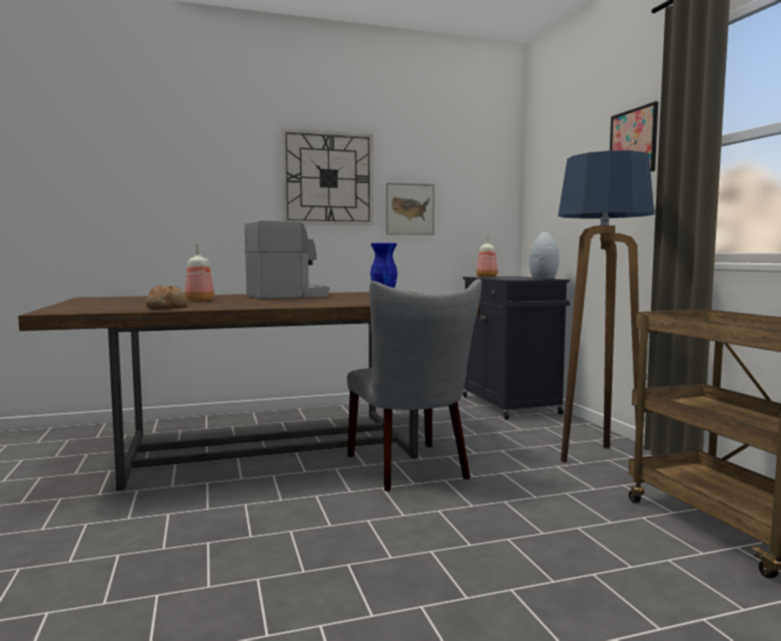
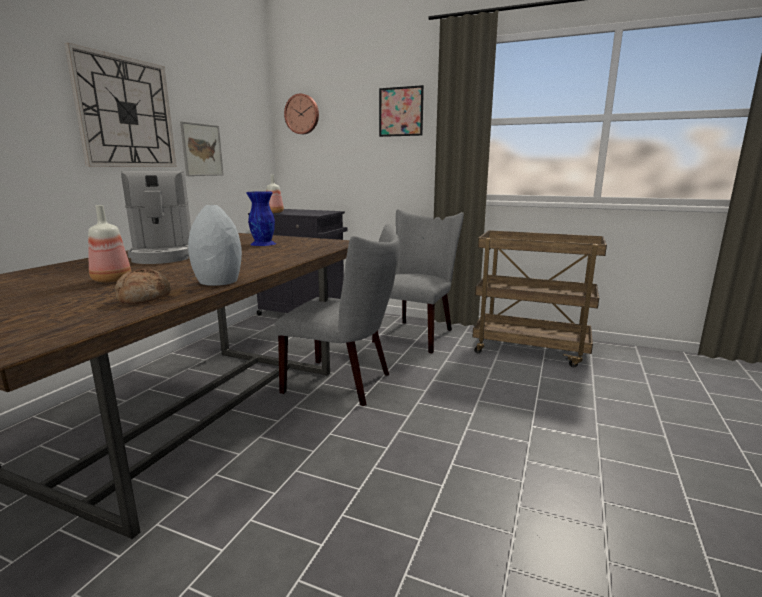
camera: 50 degrees left, 10 degrees up
(289, 296) = (164, 255): coffee machine -> coffee machine turned 150 degrees clockwise
(543, 278) = (324, 211): grey vase -> grey vase (218, 282)
(545, 163) = (302, 114): none -> wall clock
(596, 458) = (416, 334): floor lamp -> grey chair

